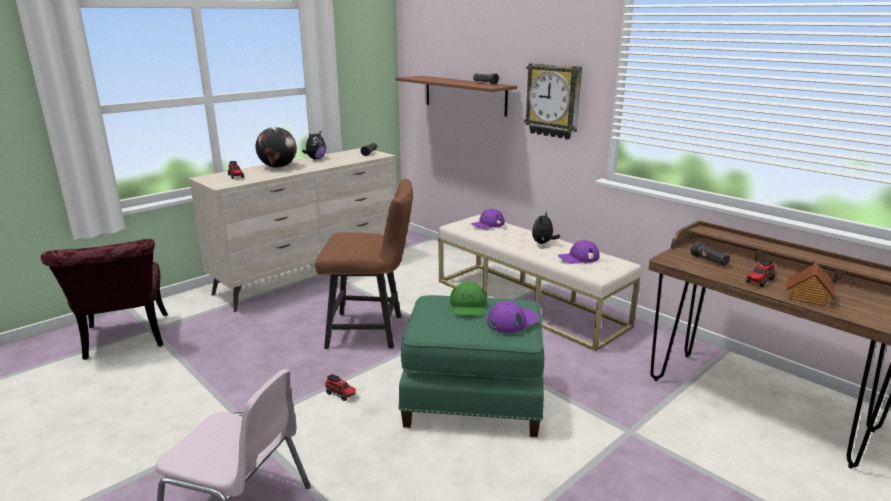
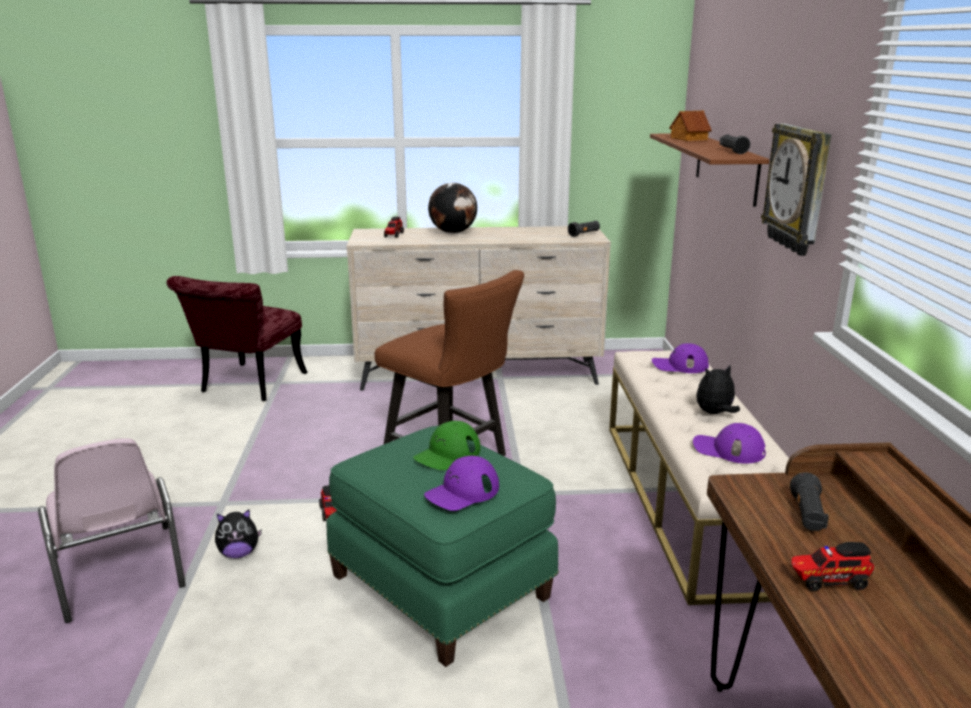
camera: 40 degrees right, 0 degrees up
(315, 159) = (510, 230): plush toy -> plush toy (239, 553)
(512, 321) = (462, 492): purple cap -> purple cap turned 135 degrees clockwise
(807, 297) = (865, 646): toy house -> toy house (688, 139)

